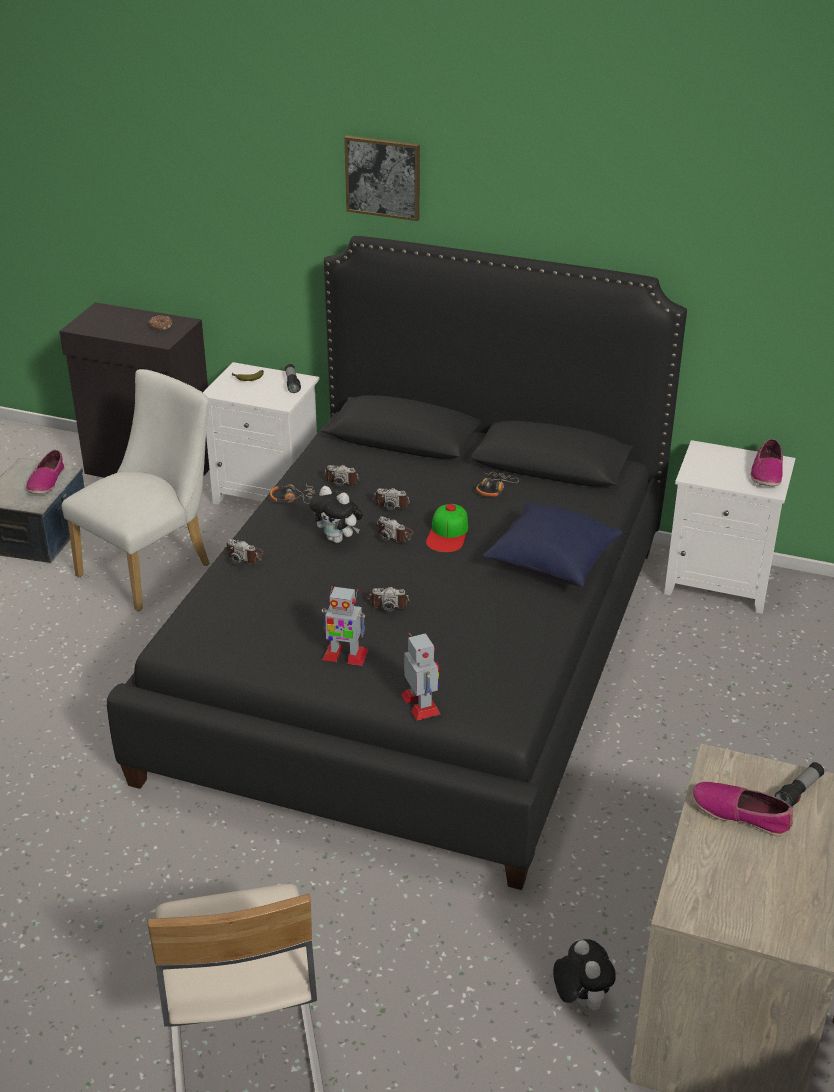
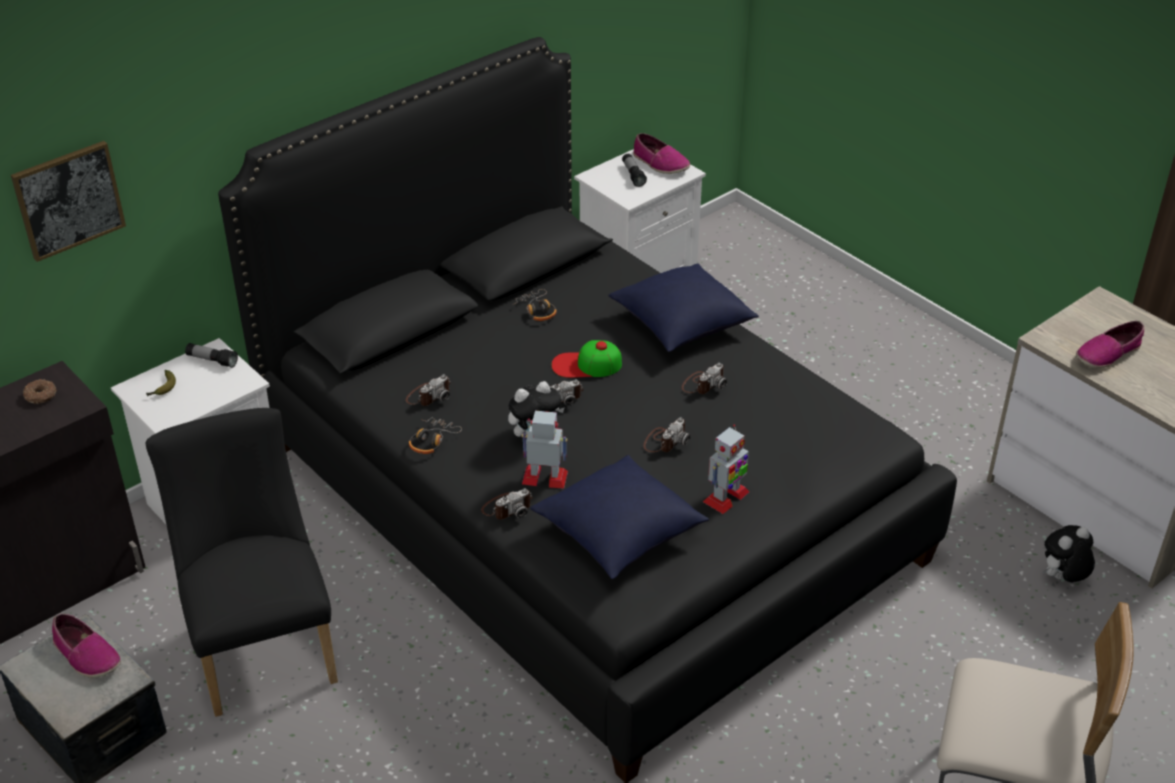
camera: 60 degrees left, 5 degrees up
(152, 567) = (262, 643): white chair -> black chair
(254, 615) = (619, 534): none -> blue pillow
(383, 177) = (253, 70): picture -> picture (68, 199)
(392, 502) = (502, 379): camera -> camera (703, 384)
(421, 704) = (830, 476): toy robot -> toy robot (545, 477)
(448, 533) = (586, 365): cap -> cap turned 135 degrees clockwise
(580, 999) = (1062, 579): plush toy -> plush toy turned 45 degrees counterclockwise
(799, 792) = (1097, 318): flashlight -> flashlight (633, 175)

